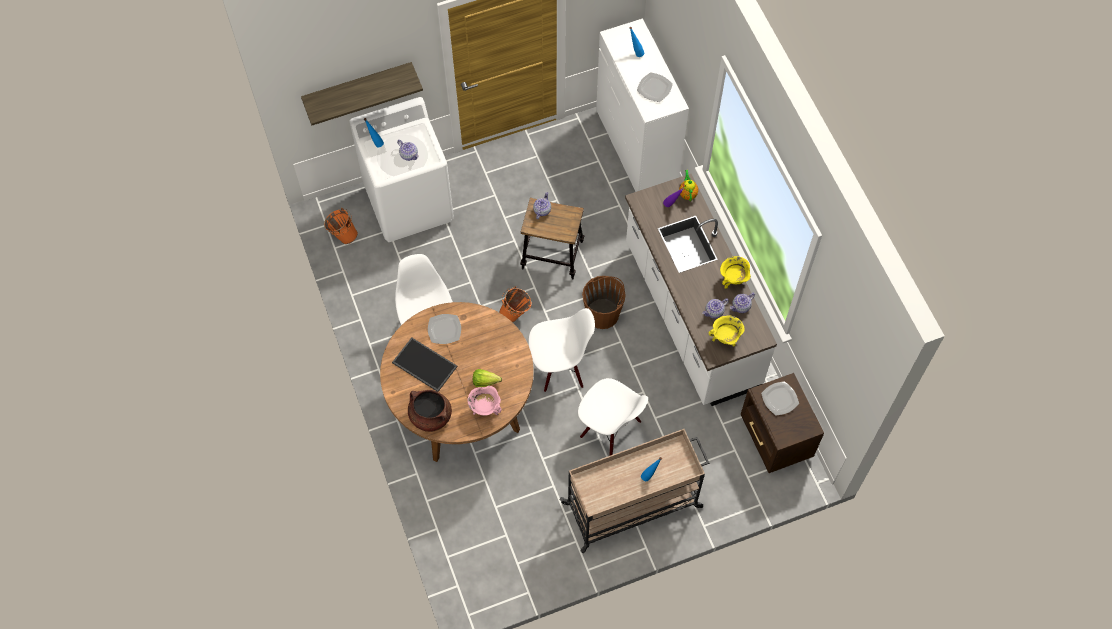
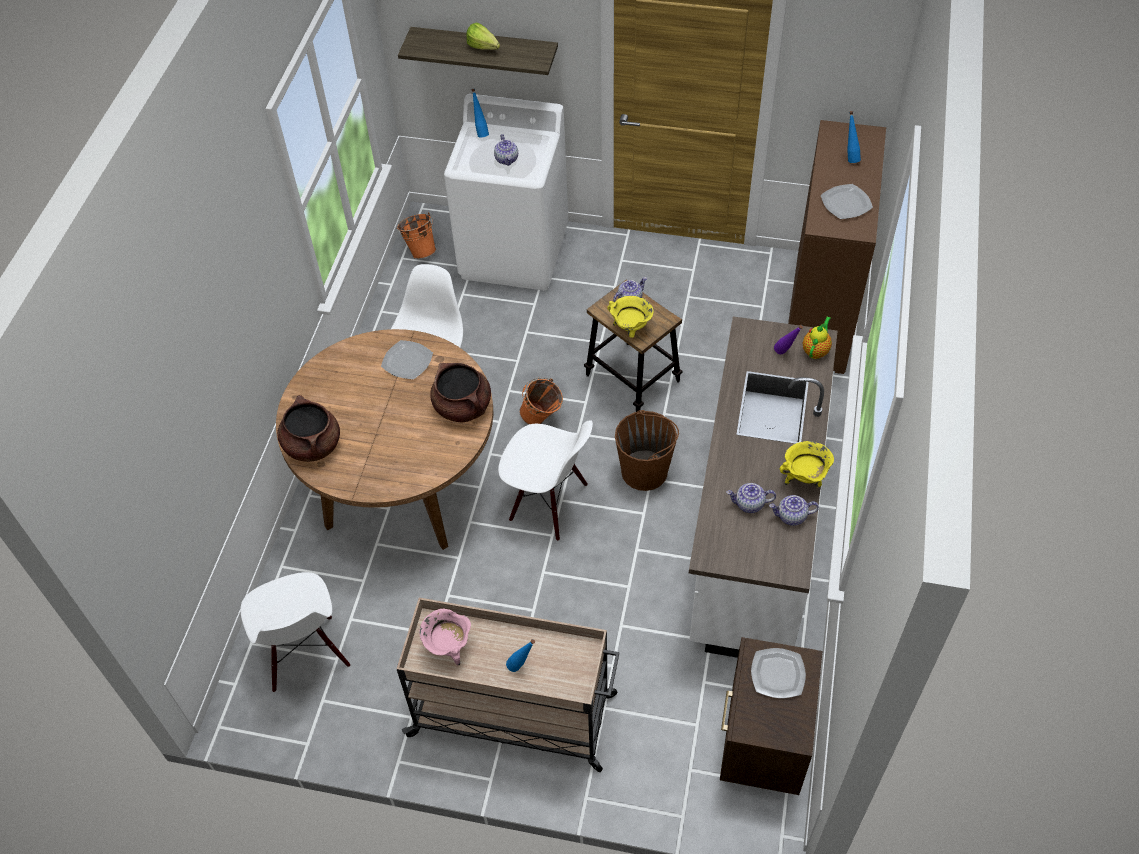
camera: 35 degrees right, 10 degrees down
(423, 365) = (352, 386): tray -> none
(485, 408) = (381, 470): pink cooking pot -> pink cooking pot (449, 647)
(487, 382) = (408, 443): lettuce -> lettuce (485, 49)
(502, 341) = (463, 407): none -> brown cooking pot
(610, 430) = (553, 608): white chair -> white chair (305, 654)
(636, 146) = (820, 312): white dresser -> brown dresser
(725, 338) = (741, 544): yellow cooking pot -> yellow cooking pot (630, 329)

